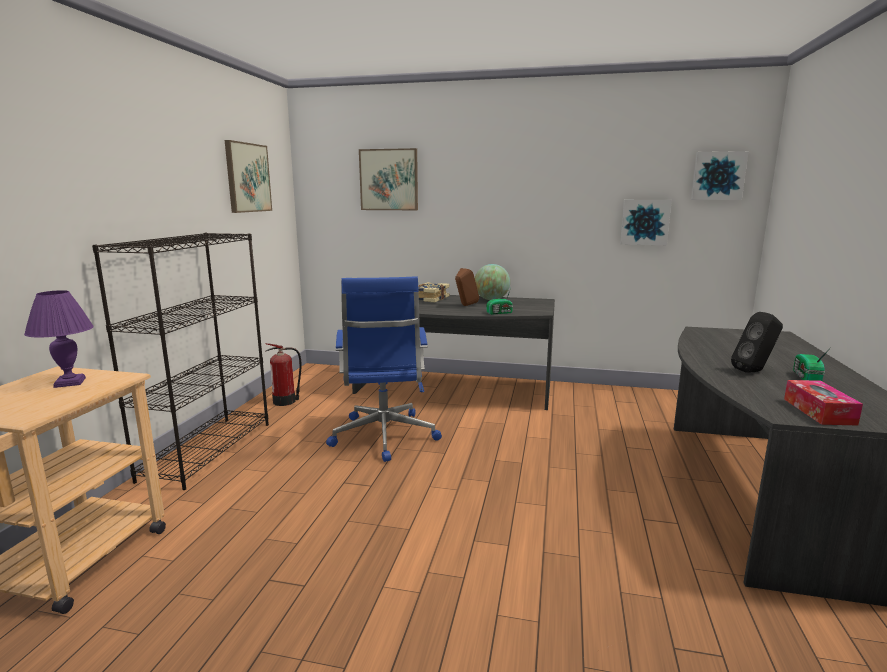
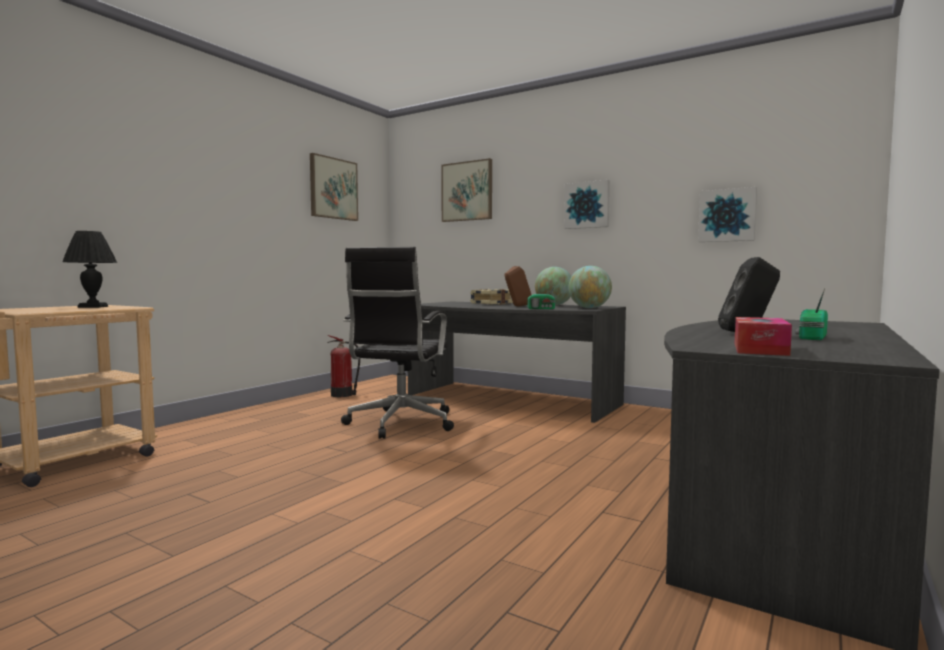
camera: 20 degrees right, 10 degrees down
(70, 383) = (93, 307): purple table lamp -> black table lamp
(208, 450) = (243, 416): black bookcase -> none
(384, 437) = (399, 424): blue office chair -> black office chair
(535, 307) = (589, 308): none -> globe
(718, 176) = (814, 155): picture -> picture (587, 205)

